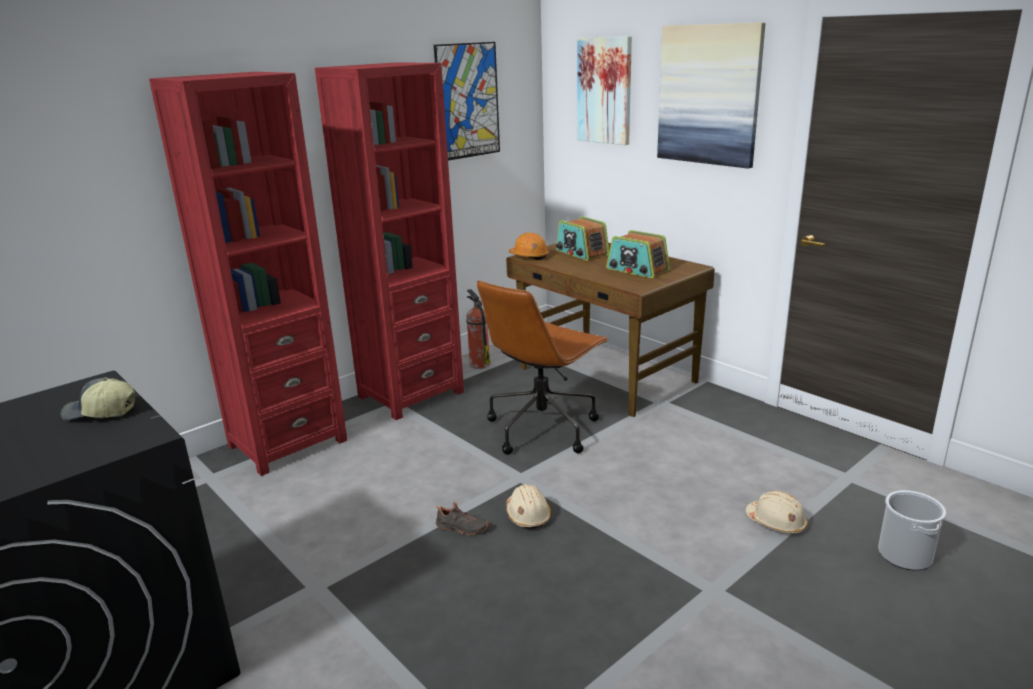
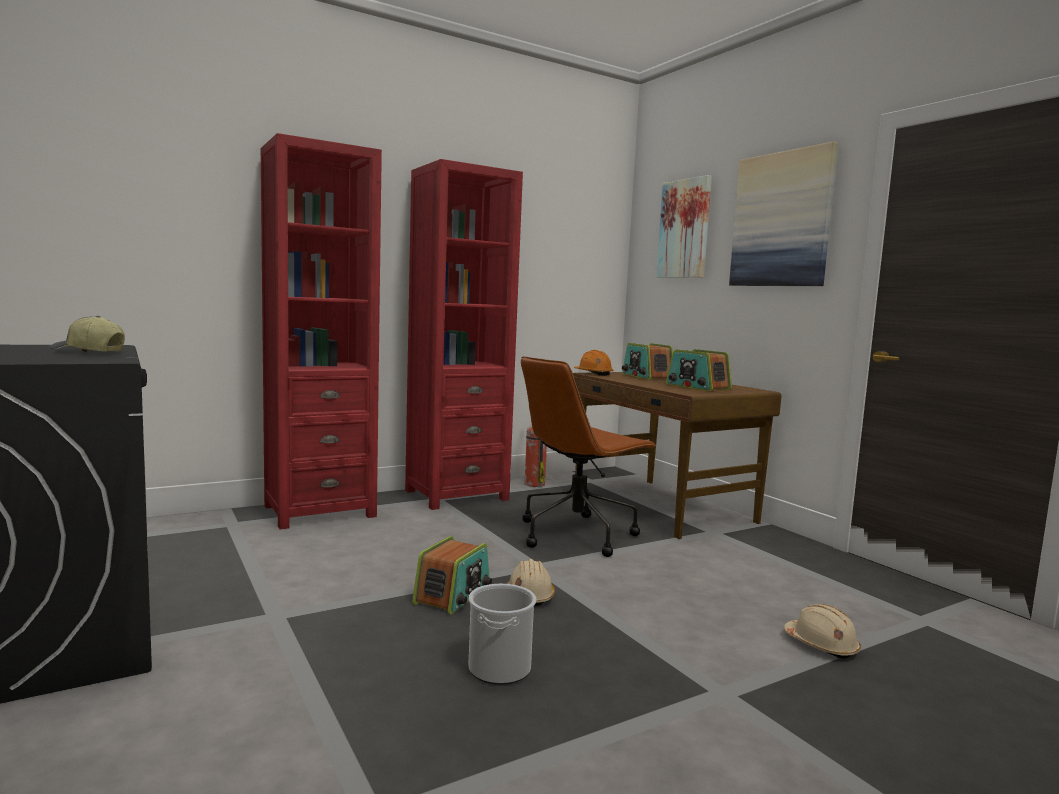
camera: 10 degrees right, 15 degrees down
(462, 528) = (453, 595): black shoe -> radio
(468, 101) = (554, 230): picture -> none
(904, 555) = (989, 702): bucket -> bucket (499, 668)

